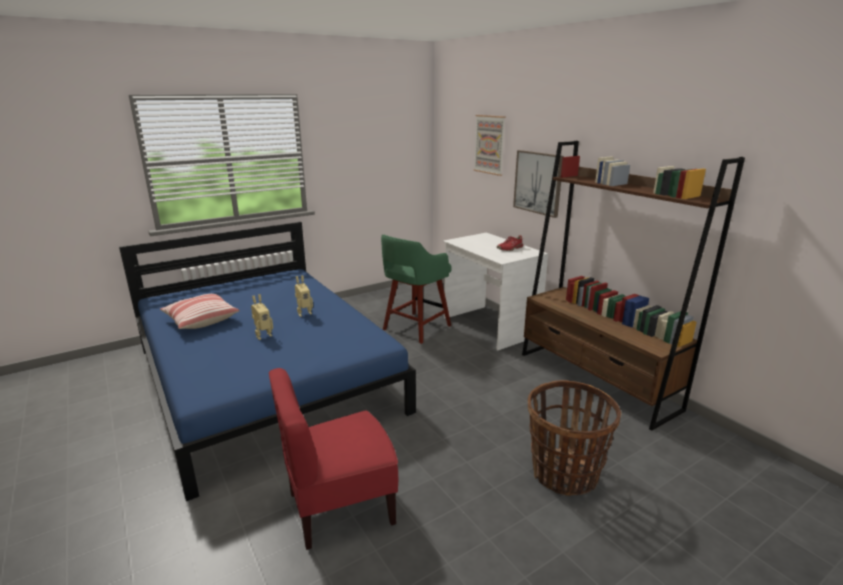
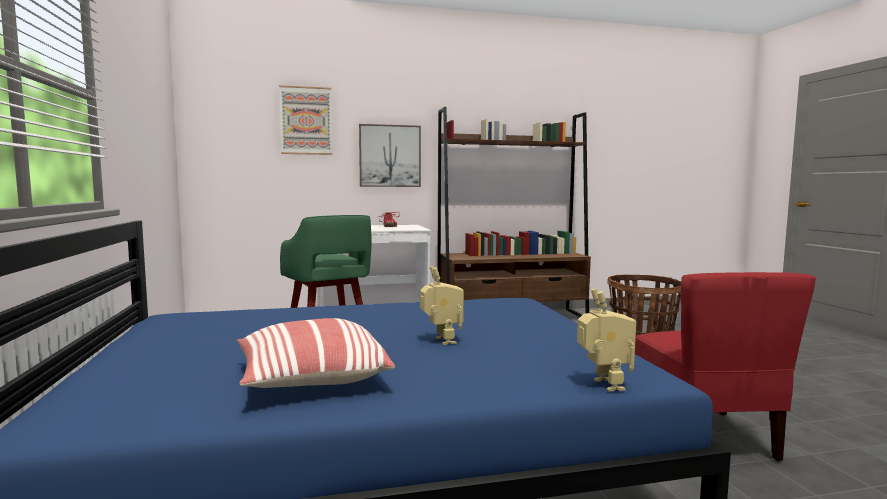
camera: 70 degrees left, 15 degrees down
(304, 313) = (381, 319): toy robot -> toy robot (603, 385)

